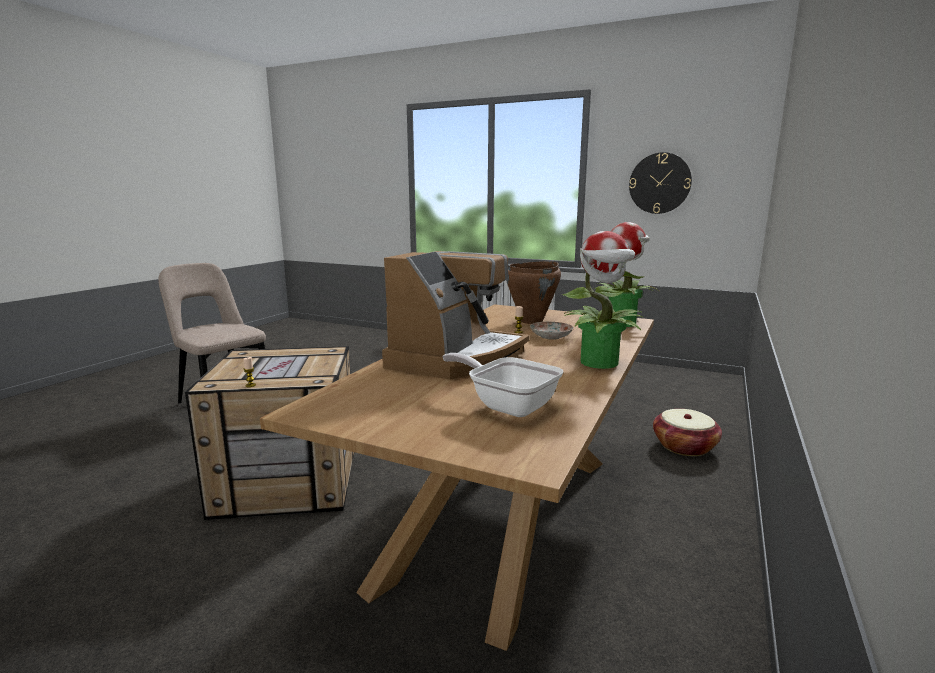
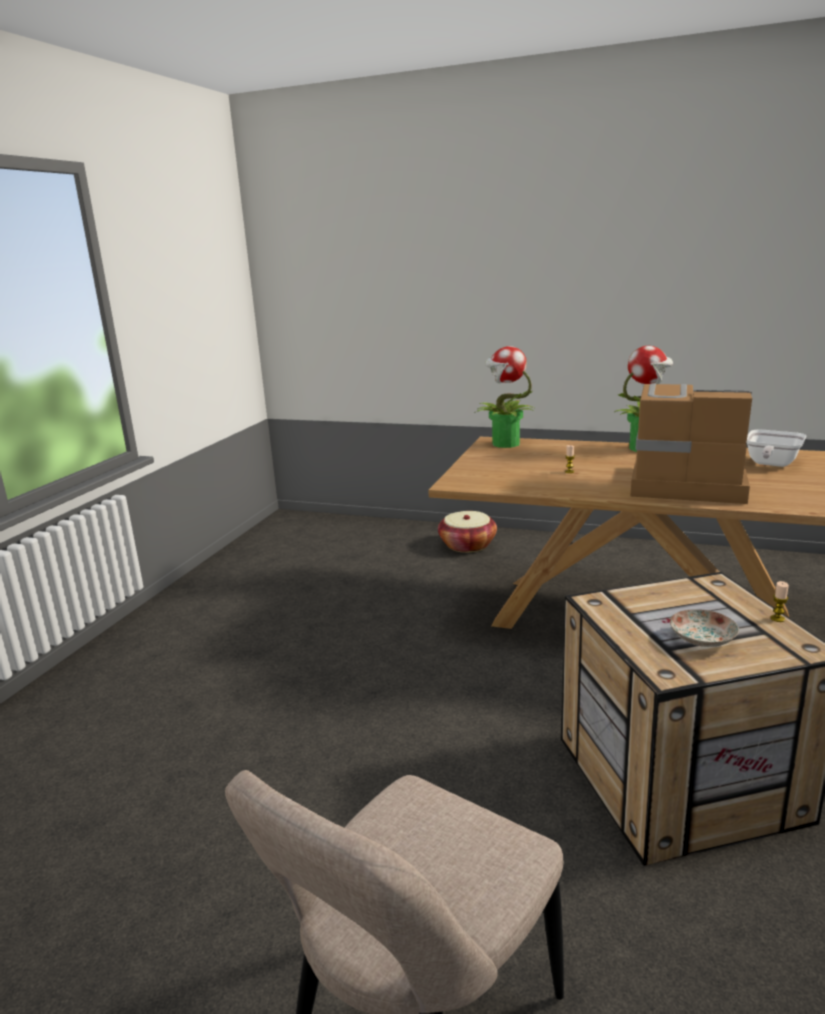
camera: 95 degrees left, 5 degrees up
(532, 321) = (519, 469): brown cooking pot -> none
(551, 337) = (578, 461): plate -> plate (701, 639)
(659, 183) = (184, 310): wall clock -> none

